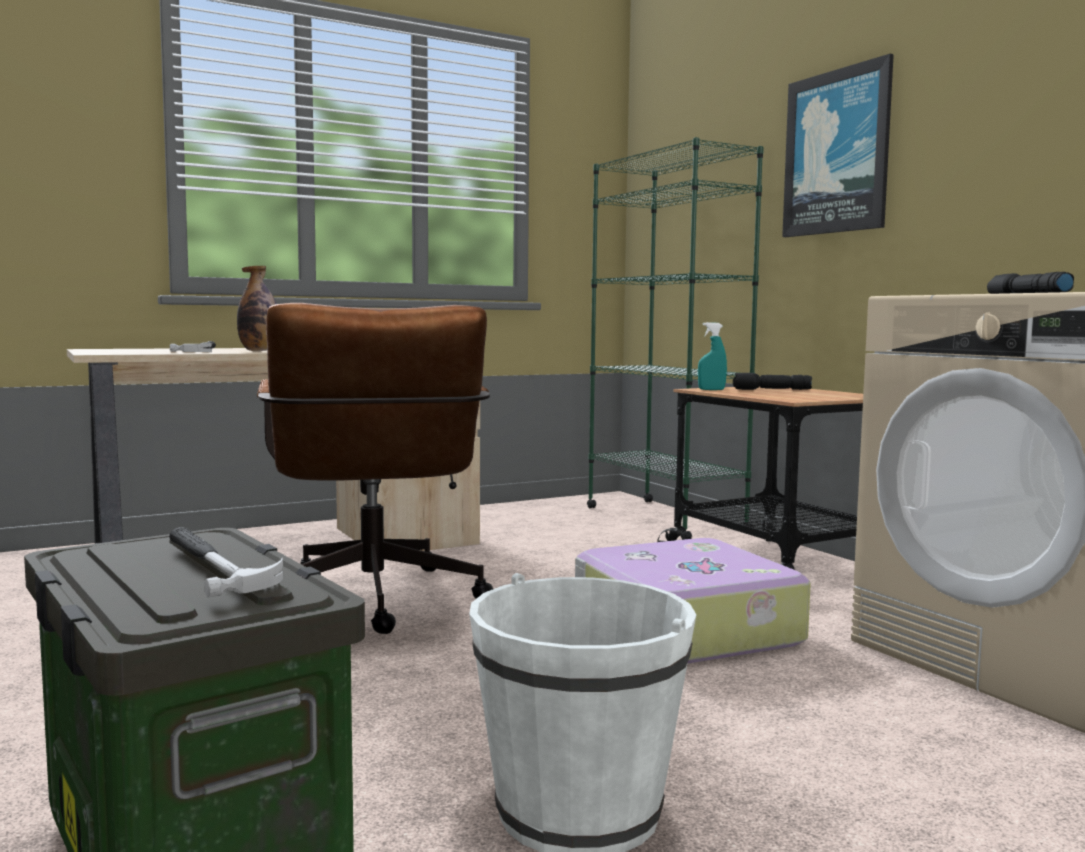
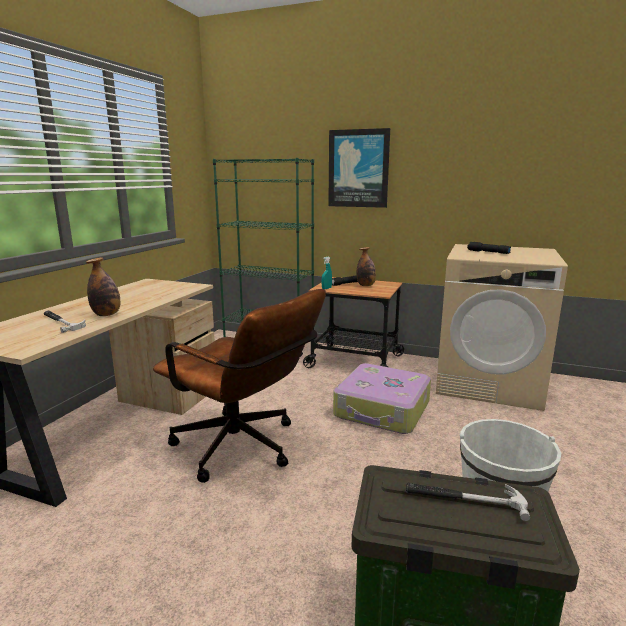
camera: 40 degrees left, 10 degrees up
(803, 393) = (366, 285): none -> bottle

